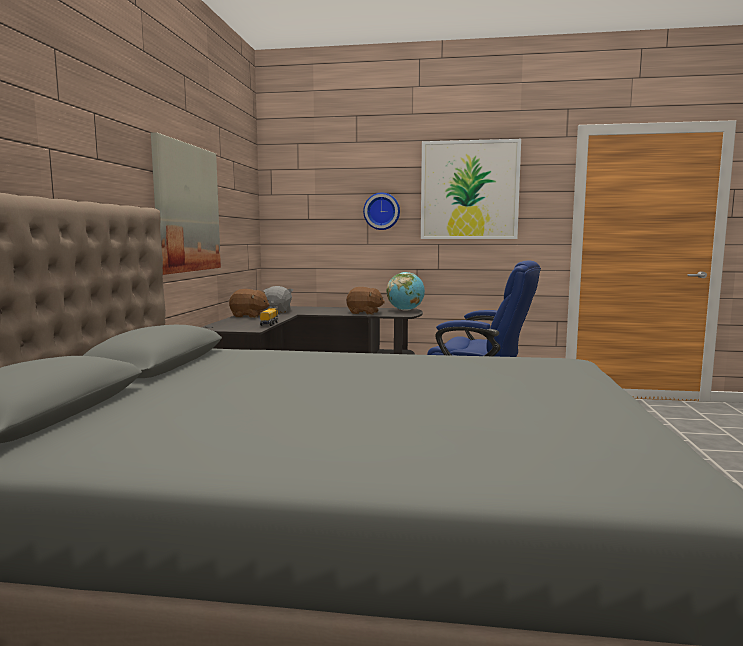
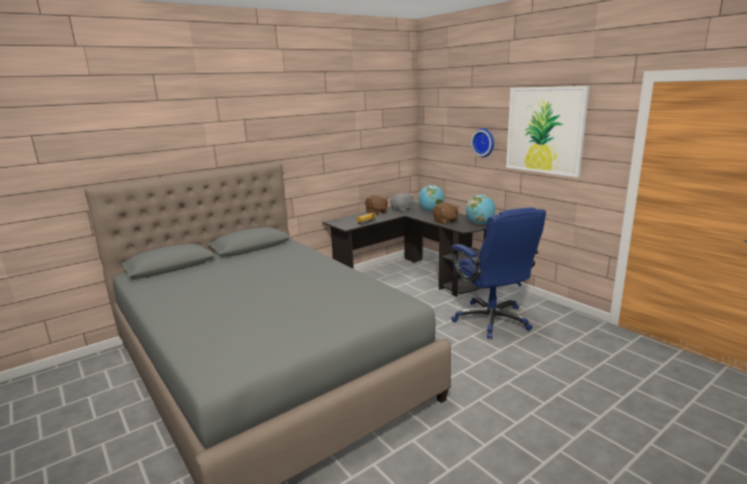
camera: 45 degrees right, 10 degrees up
(186, 208) = (323, 151): picture -> none
(317, 309) = (431, 211): none -> globe

